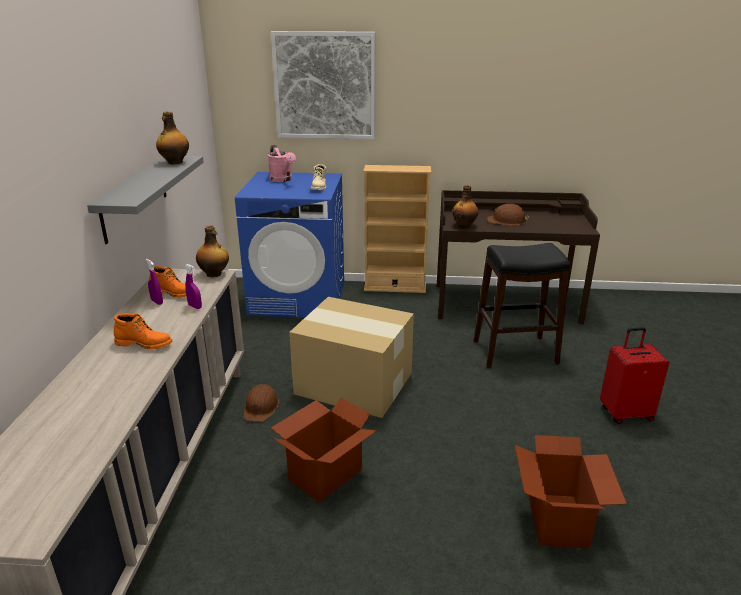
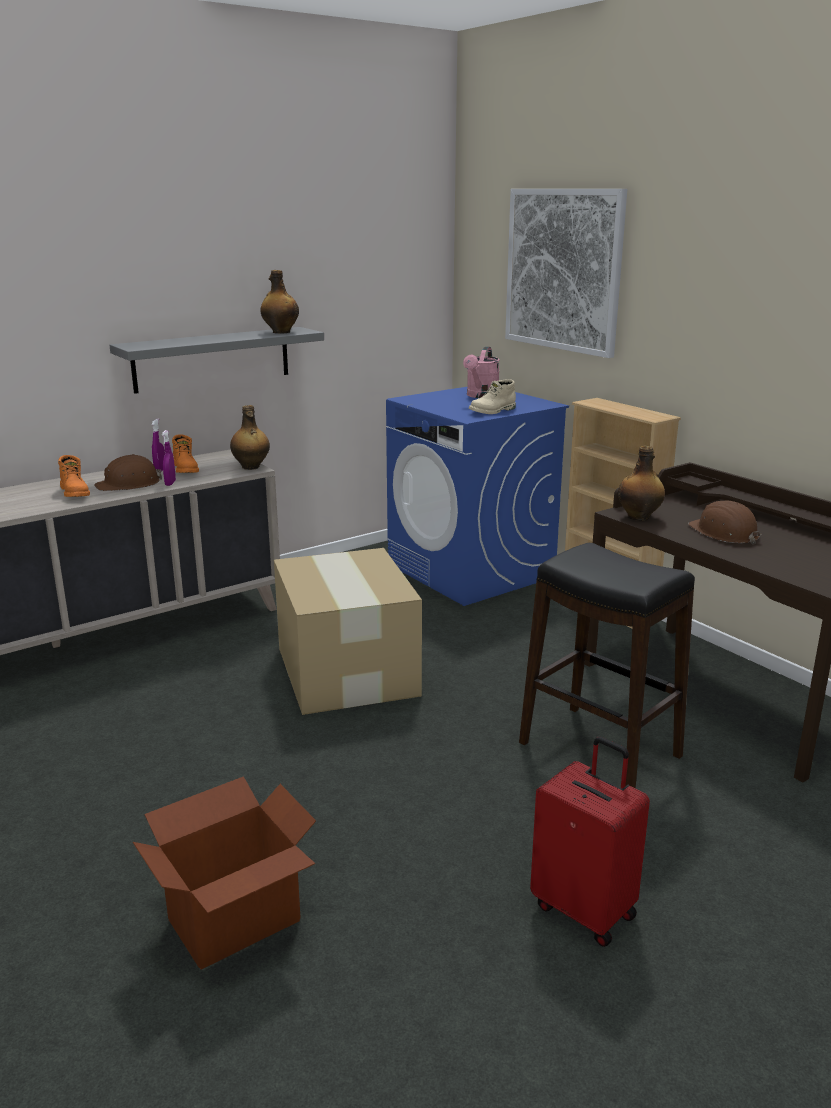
camera: 50 degrees right, 5 degrees down
(261, 407) = (234, 644): brown hard hat -> brown hard hat (129, 484)
(324, 474) = (160, 723): cardboard box -> none

